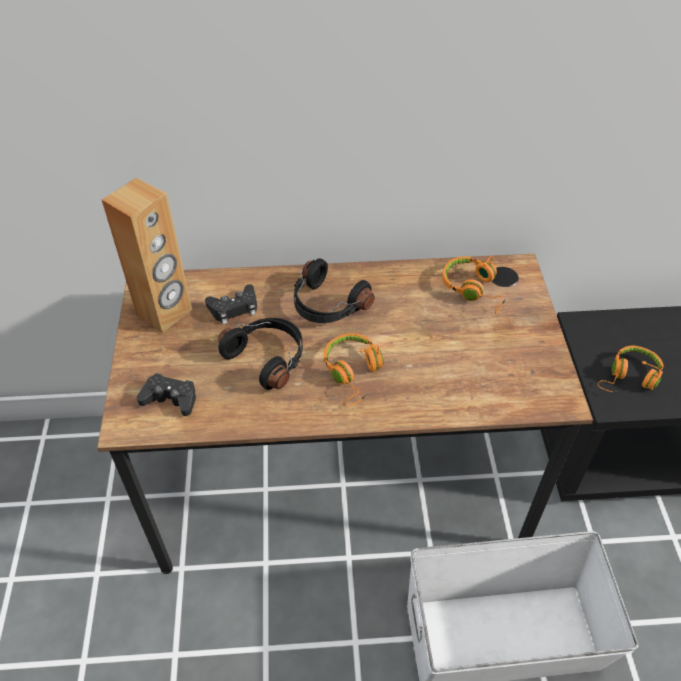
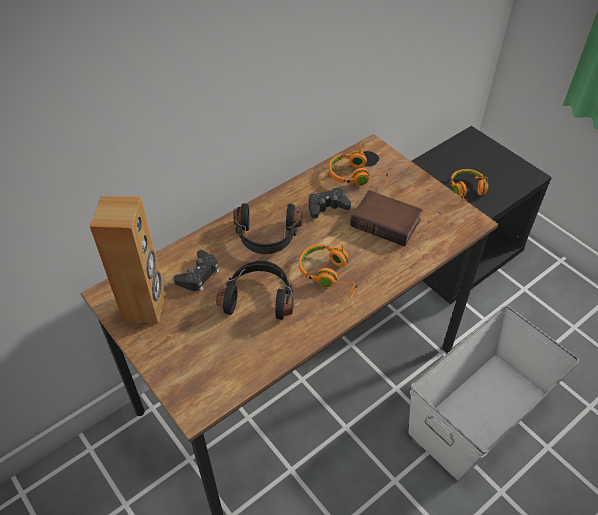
camera: 35 degrees left, 0 degrees up
(170, 399) = (212, 368): black game controller -> black game controller (327, 207)
(463, 352) = (387, 222): none -> book

